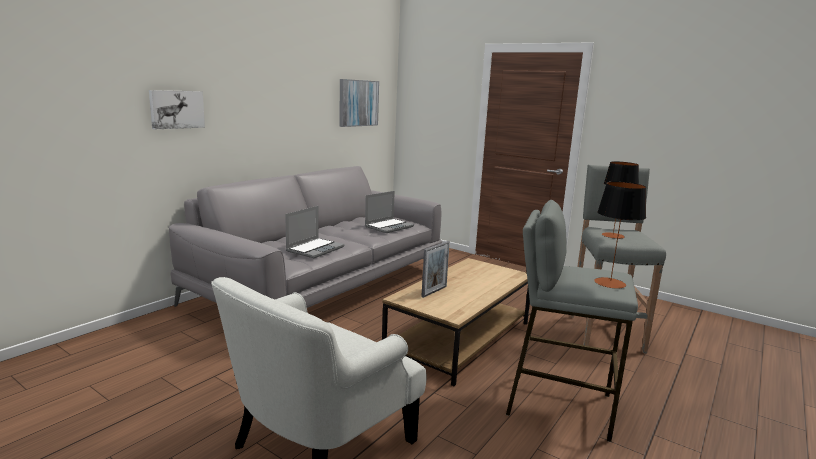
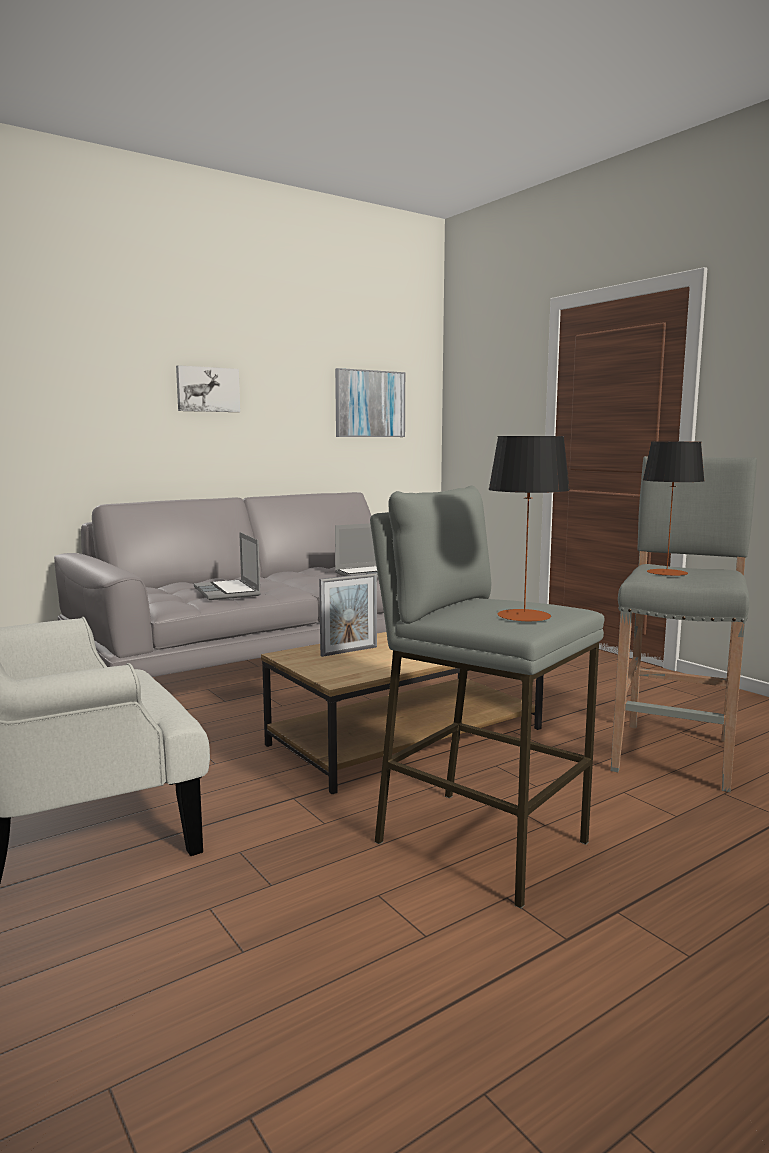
camera: 20 degrees right, 5 degrees down
(176, 109) = (73, 404): picture -> picture (207, 389)
(315, 249) = (228, 592): laptop -> laptop turned 105 degrees clockwise

